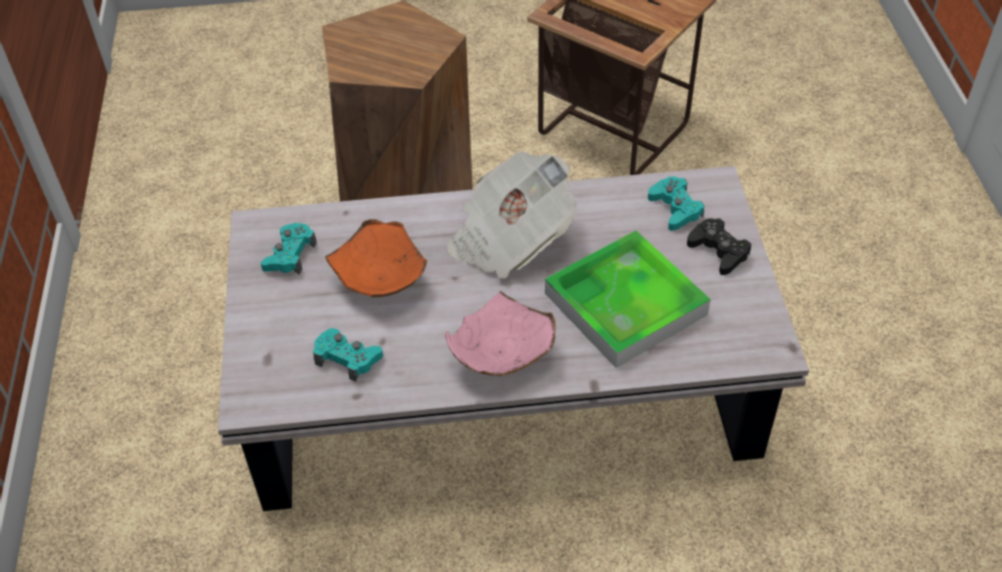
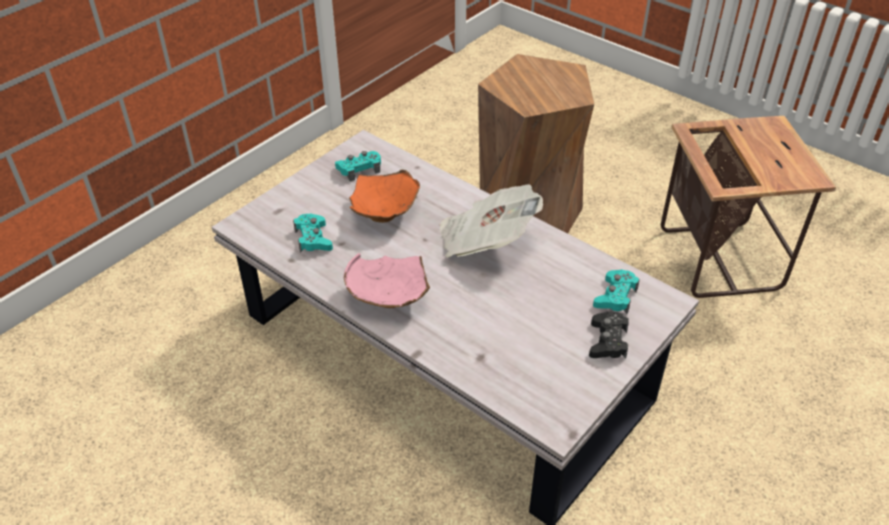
camera: 45 degrees right, 5 degrees down
(625, 304) = (501, 325): tray -> none

